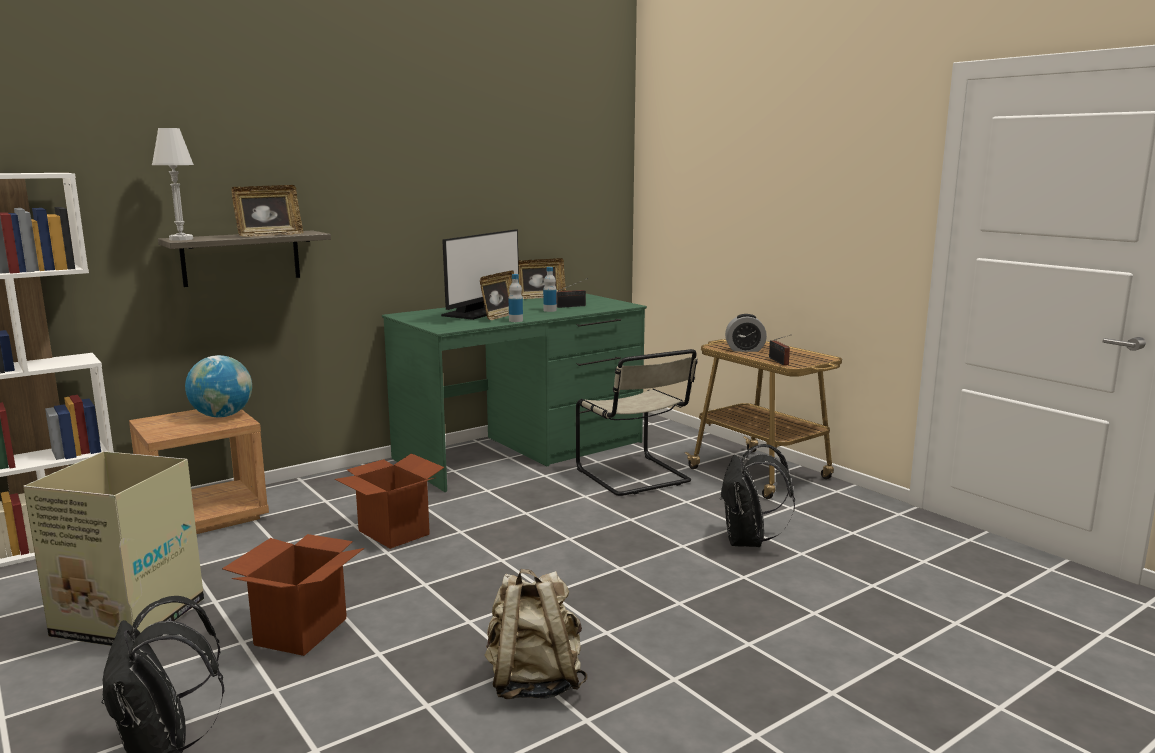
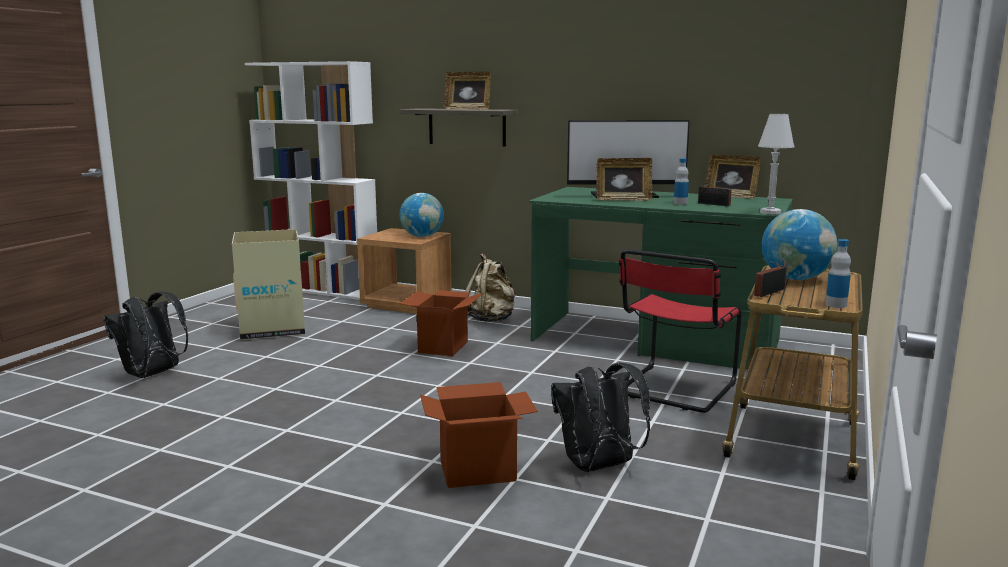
camera: 60 degrees right, 0 degrees up
(181, 239) = (417, 108): white table lamp -> white table lamp (770, 212)
(301, 631) = (287, 364): cardboard box -> cardboard box (478, 471)
(516, 320) = (616, 203): bottle -> bottle (836, 305)
(534, 683) = (267, 438): beige backpack -> beige backpack (491, 320)
(635, 477) = (674, 390): beige chair -> red chair
(745, 350) = (795, 279): alarm clock -> globe

